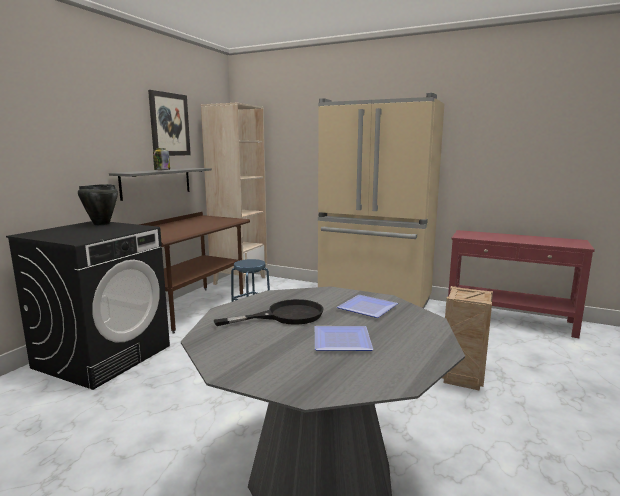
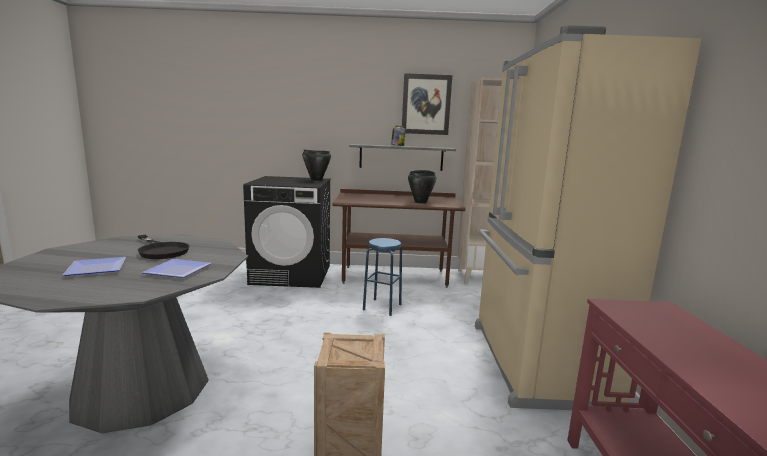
camera: 65 degrees right, 0 degrees up
(212, 223) = (420, 202): none -> black cooking pot

